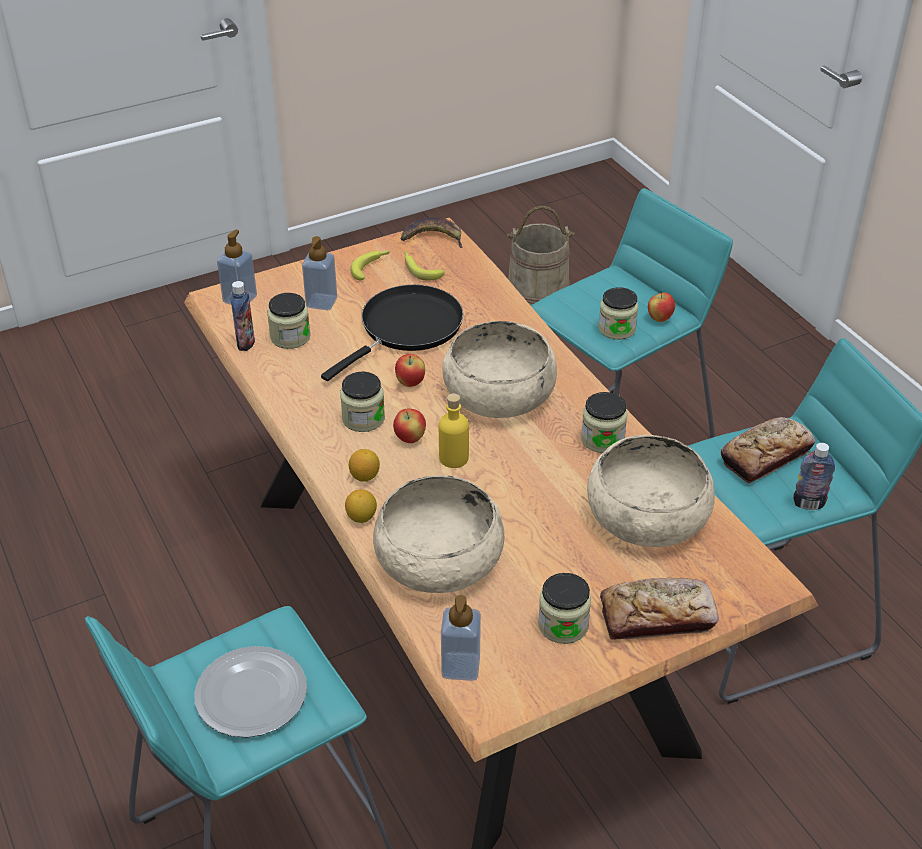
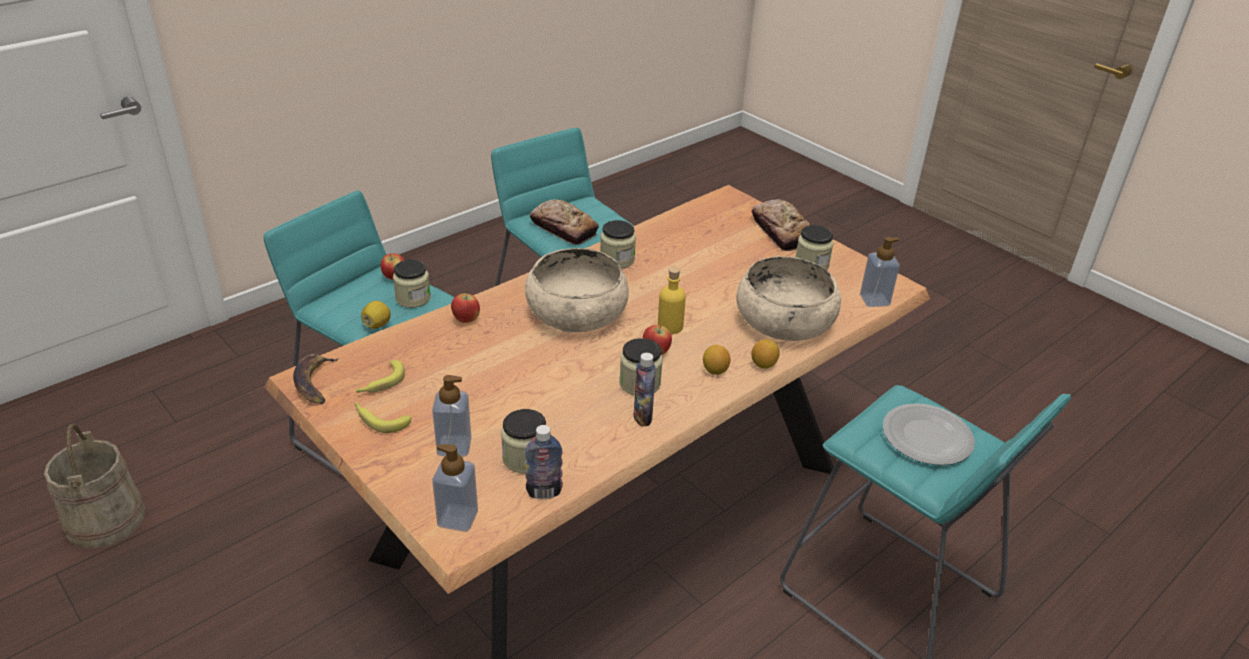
camera: 105 degrees left, 5 degrees down
(406, 328) = (492, 377): black frying pan -> none
(410, 383) = (578, 363): apple -> apple (466, 320)
(572, 305) = (377, 325): none -> lemon
(647, 515) = (691, 238): beige bowl -> none
(808, 503) = (607, 213): bottle -> bottle (642, 417)

